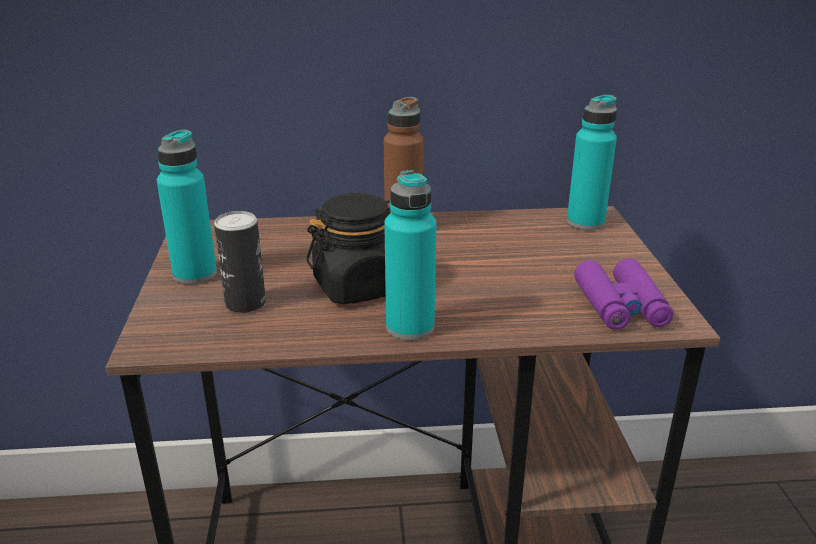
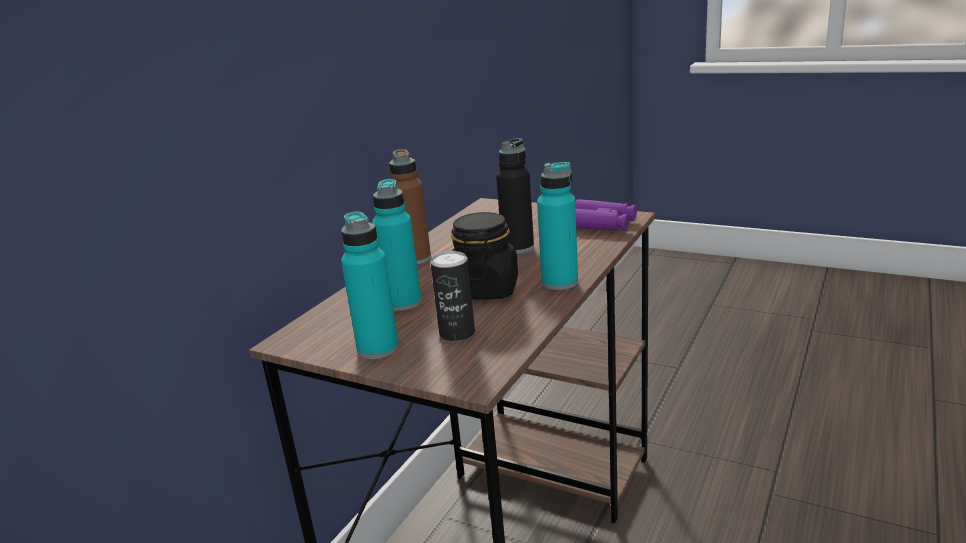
camera: 55 degrees left, 5 degrees down
(486, 272) = (518, 248): none -> black bottle
(585, 222) = (492, 209): turquoise bottle -> turquoise bottle (403, 303)

